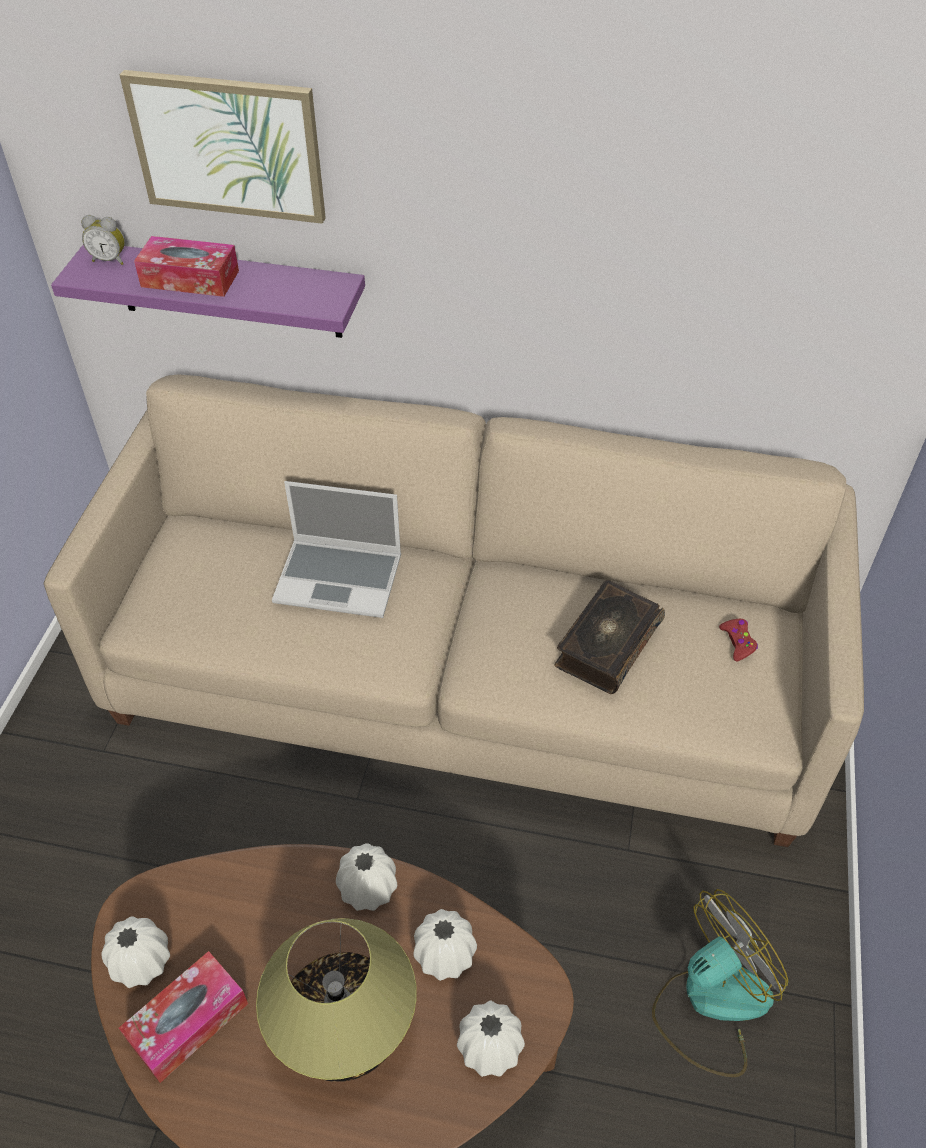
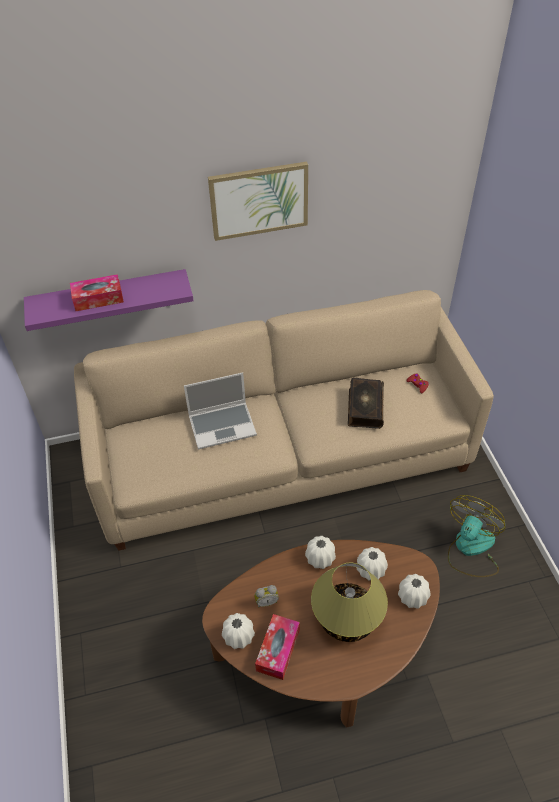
camera: 25 degrees left, 0 degrees up
(110, 260) = (46, 302): alarm clock -> alarm clock (266, 601)
(228, 146) = (107, 225): picture -> picture (259, 200)

